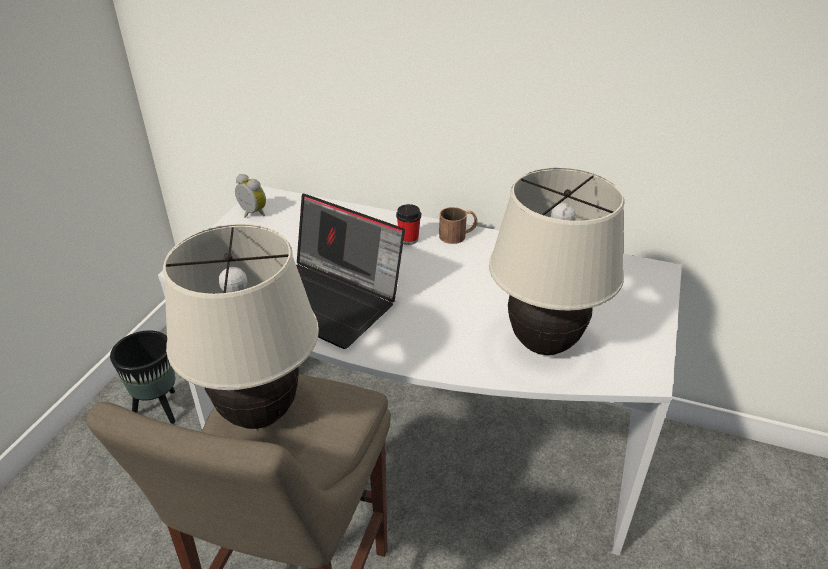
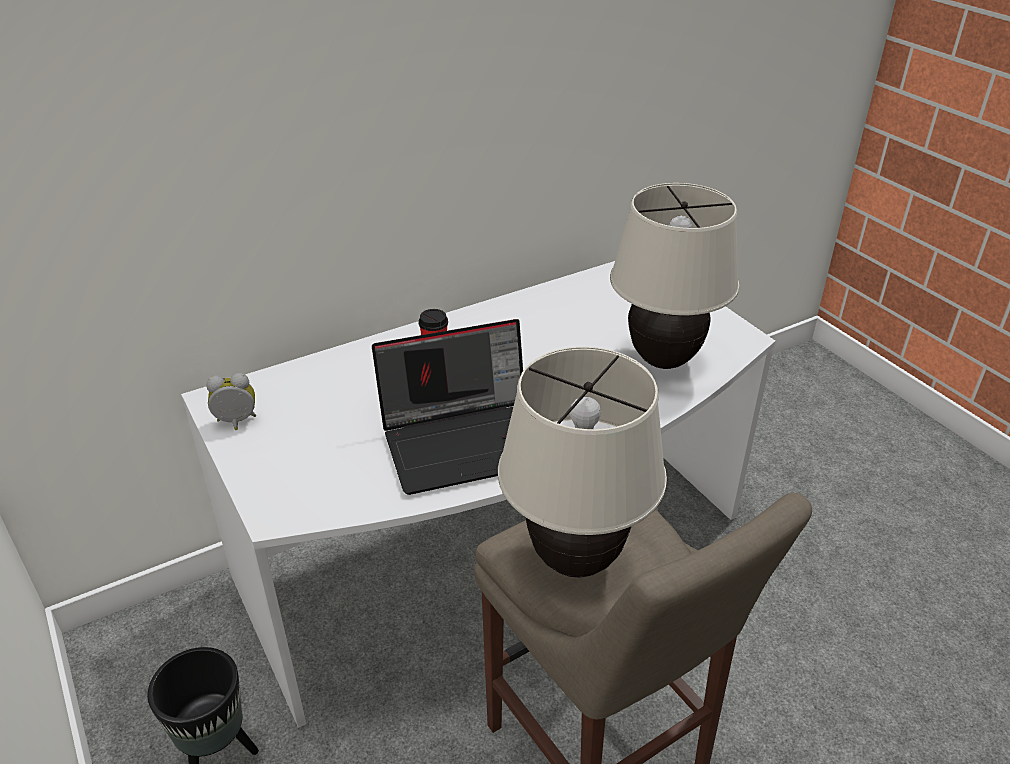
camera: 50 degrees left, 0 degrees up
(458, 235) = (467, 321): brown mug -> none

